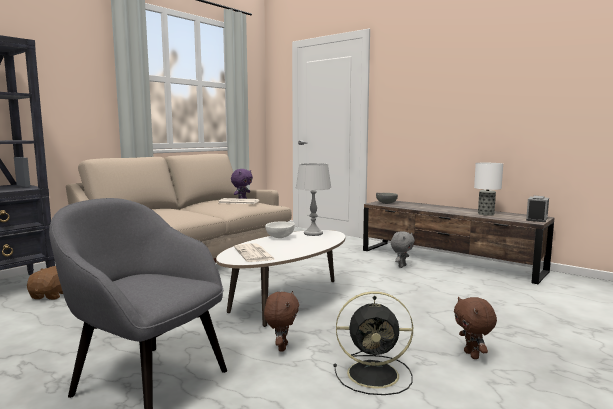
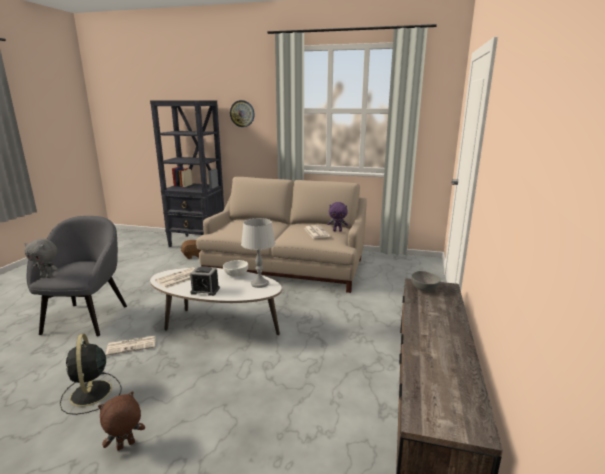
camera: 65 degrees right, 10 degrees up
(54, 73) = (242, 113): none -> wall clock
(281, 347) = (132, 345): brown plush toy -> newspaper
(401, 266) = (364, 365): grey plush toy -> grey plush toy (47, 276)
(486, 214) = (436, 368): table lamp -> none
(536, 219) = (446, 424): alarm clock -> alarm clock (205, 290)

